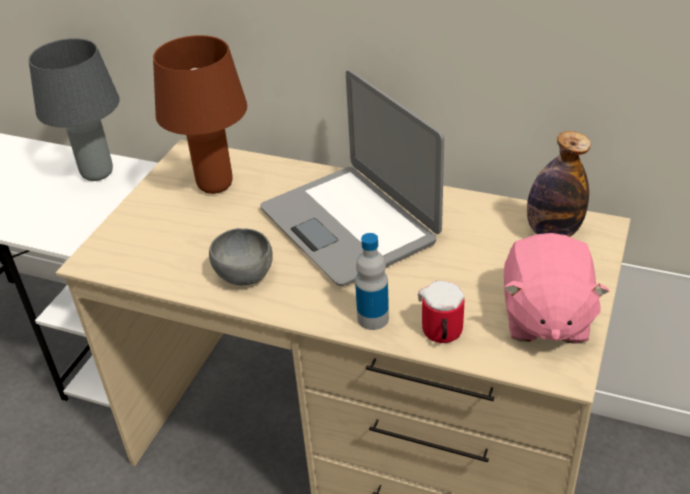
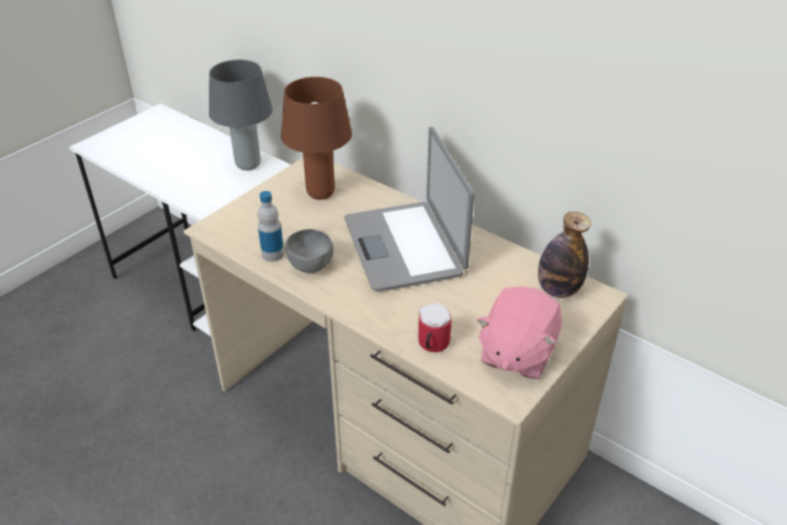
camera: 15 degrees right, 0 degrees up
(373, 318) = (387, 320): bottle -> bottle (273, 254)

